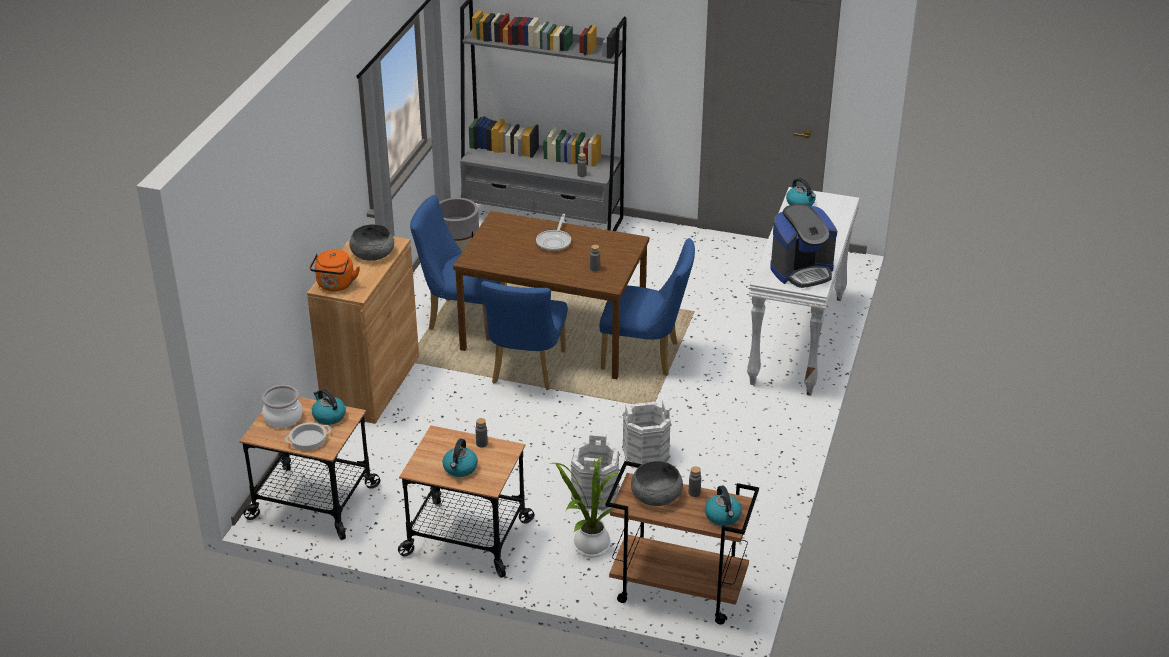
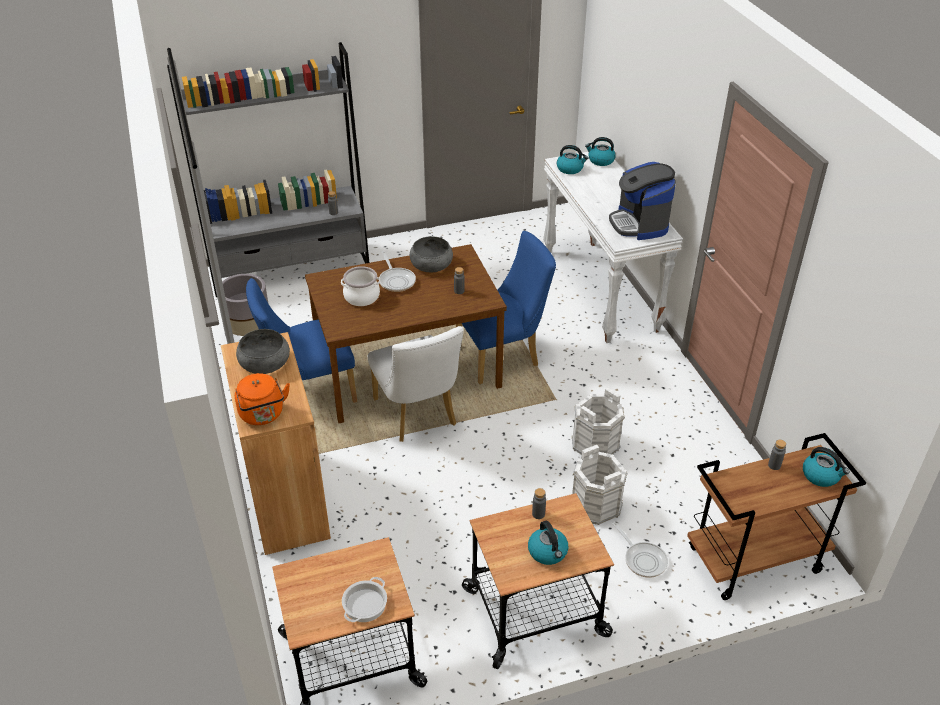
camera: 35 degrees left, 5 degrees up
(283, 418) = (310, 593): cooking pot -> cooking pot (361, 297)
(328, 416) = (358, 564): kettle -> kettle (600, 160)
(526, 371) = (418, 416): blue chair -> white chair
(588, 546) = (643, 559): potted plant -> frying pan
(656, 494) = (748, 483): grey bowl -> grey bowl (431, 264)
(802, 271) = (639, 224): coffee machine -> coffee machine turned 135 degrees clockwise

